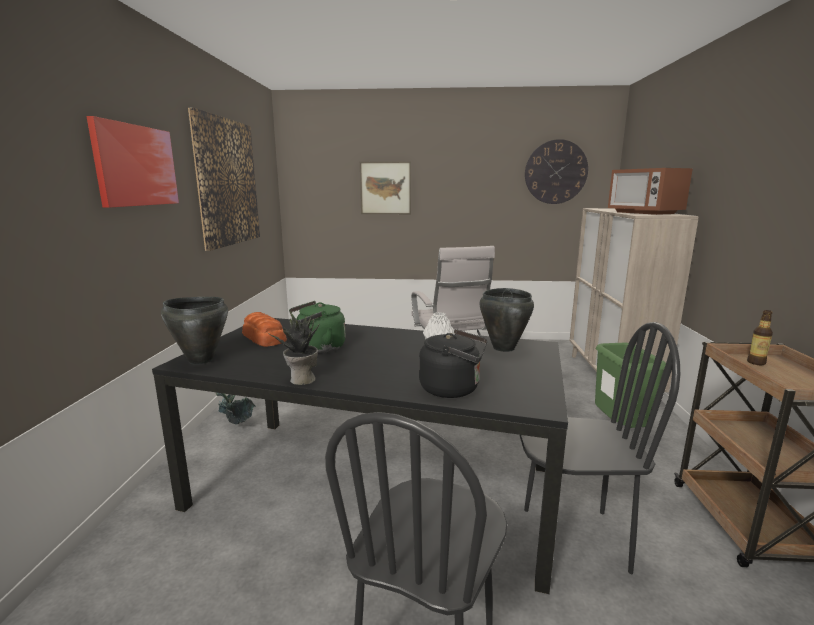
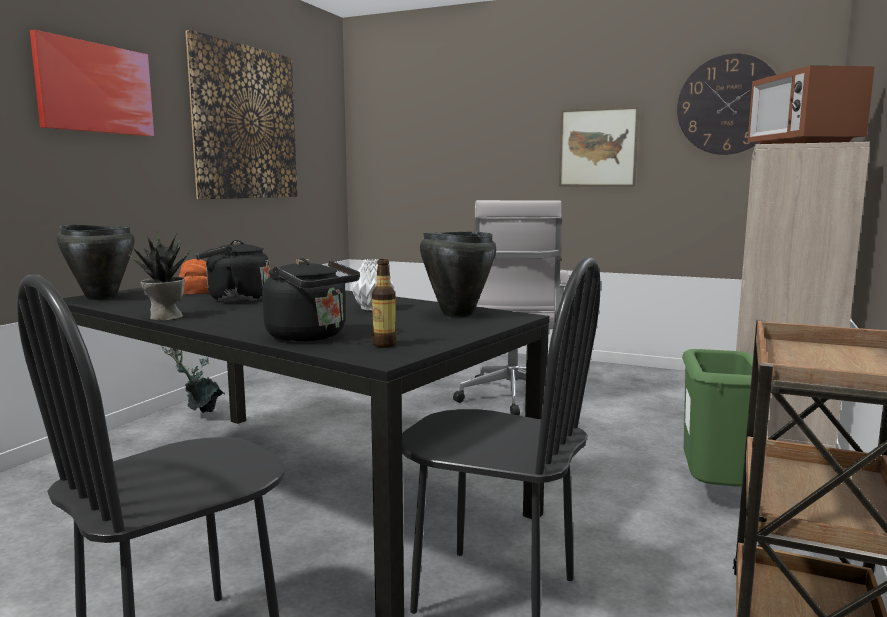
camera: 20 degrees right, 5 degrees down
(318, 348) = (235, 299): green kettle -> black kettle
(385, 188) = (476, 137): picture -> picture (597, 147)
(756, 362) = (820, 351): bottle -> bottle (384, 345)

